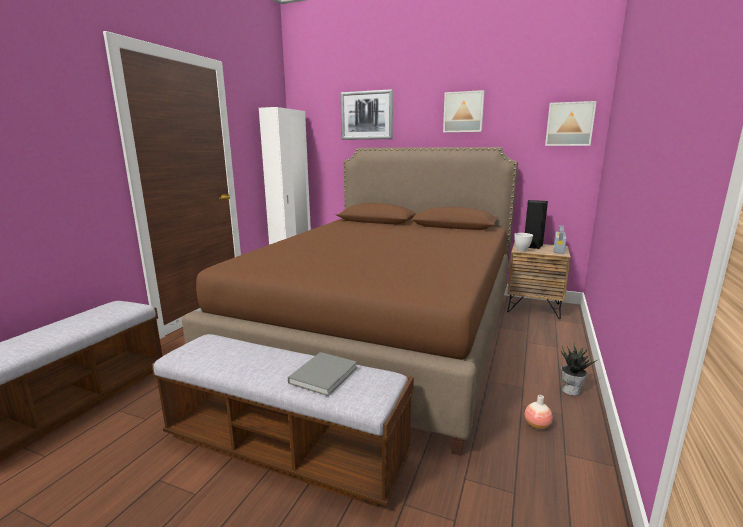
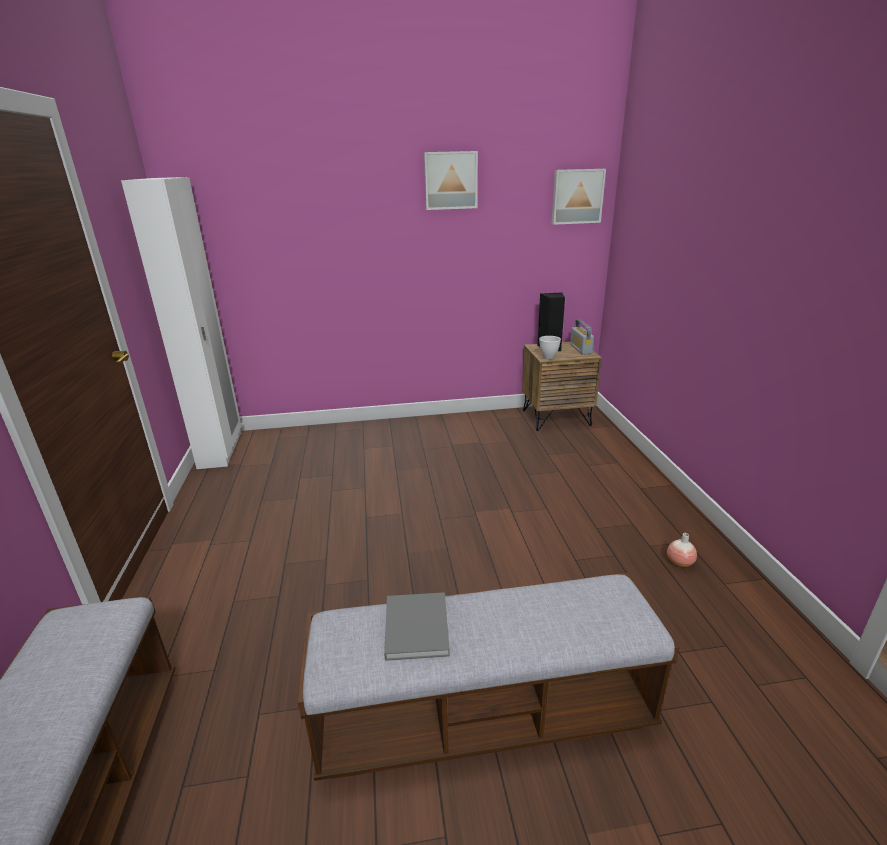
camera: 30 degrees left, 10 degrees up
(325, 374) = (557, 612): grey book -> grey book (416, 625)
(366, 115) = (303, 185): picture -> none
(383, 331) = (433, 501): brown bed -> none
(571, 390) = (671, 510): potted plant -> none

